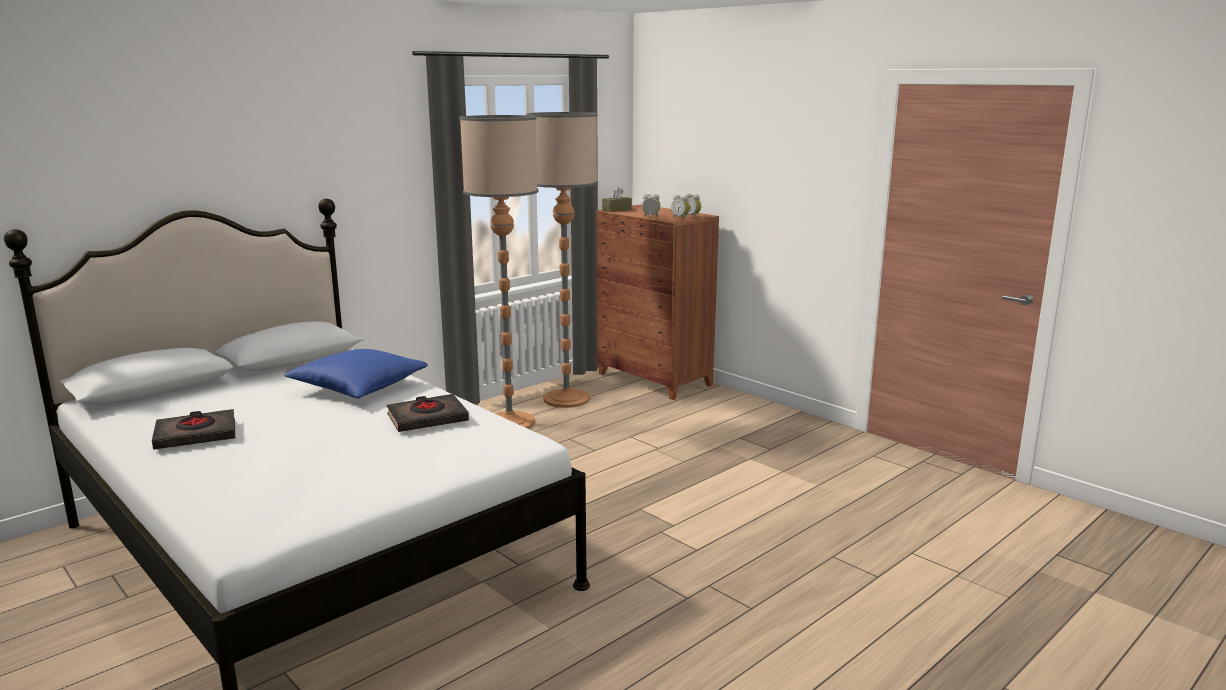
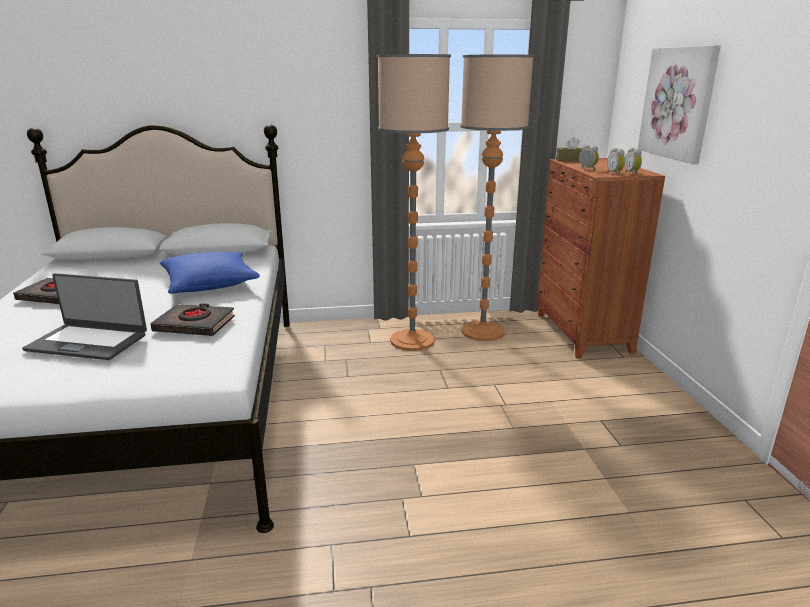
camera: 35 degrees right, 5 degrees up
(352, 454) = (88, 342): none -> laptop
(718, 152) = (678, 103): none -> picture

